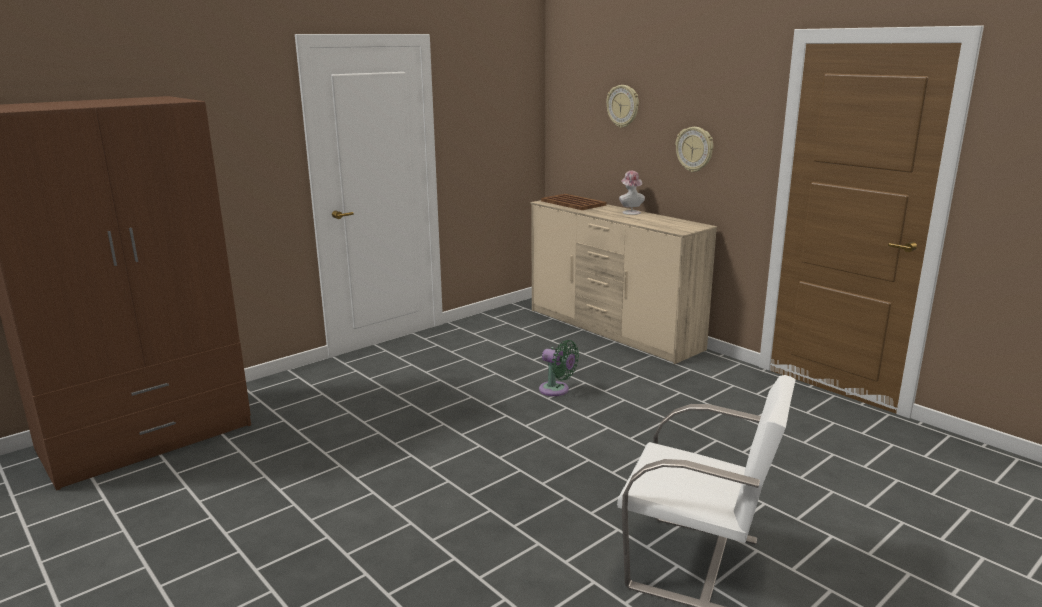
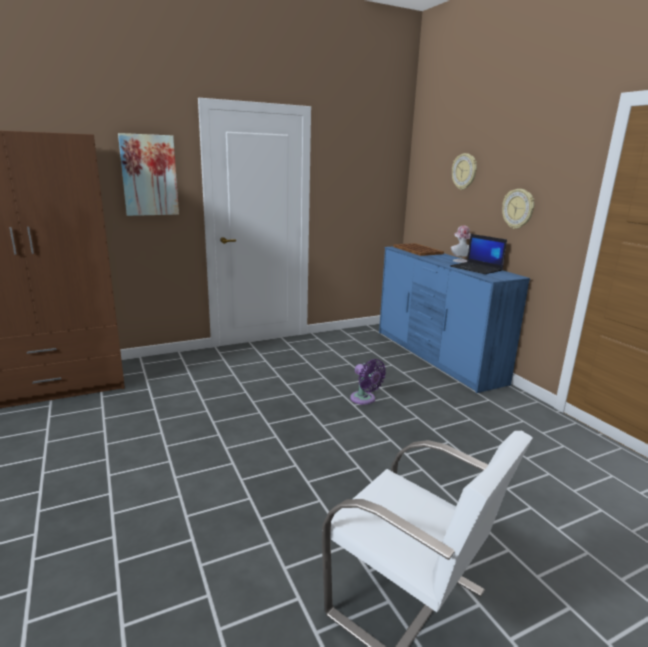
camera: 15 degrees right, 0 degrees up
(241, 140) = (149, 175): none -> picture
(557, 390) = (364, 399): green fan -> purple fan
(612, 330) = (436, 356): beige dresser -> blue dresser
(655, 220) = (477, 268): none -> laptop

